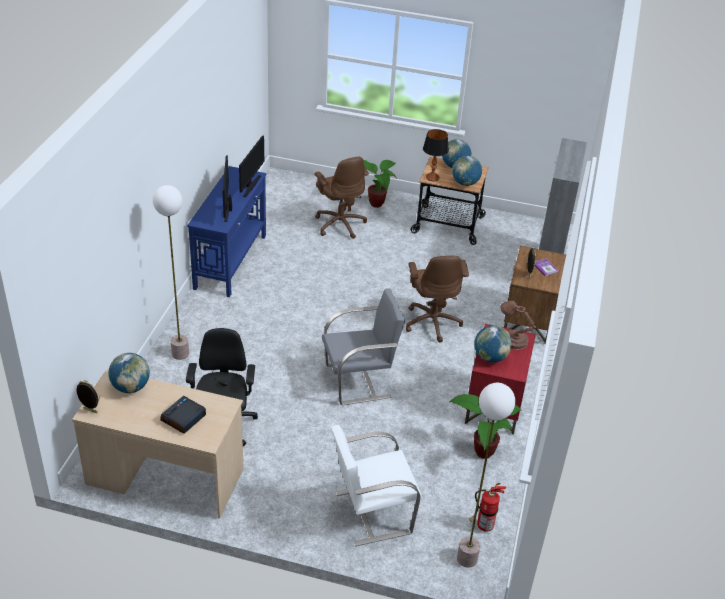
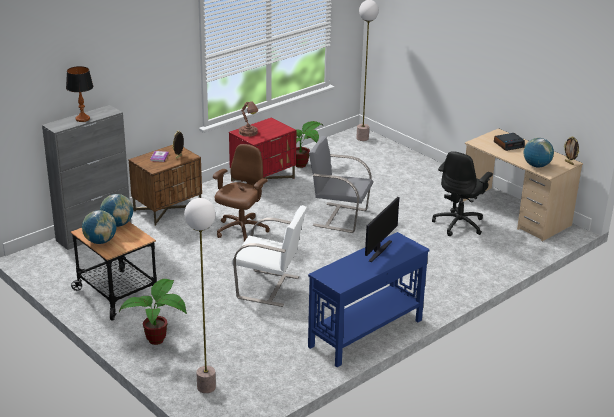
camera: 145 degrees left, 10 degrees down
(180, 353) = (464, 275): floor lamp -> floor lamp (206, 387)
(250, 186) = (337, 265): monitor -> none
(340, 224) = (219, 332): brown office chair -> none
(371, 512) = (397, 165): white chair -> white chair (269, 288)
(432, 177) = (138, 239): table lamp -> table lamp (82, 119)
(482, 526) = (340, 144): fire extinguisher -> none
(490, 357) = (276, 131): globe -> none

